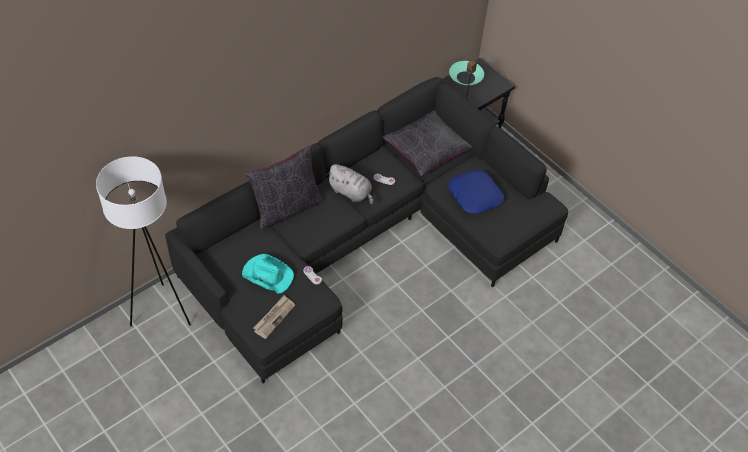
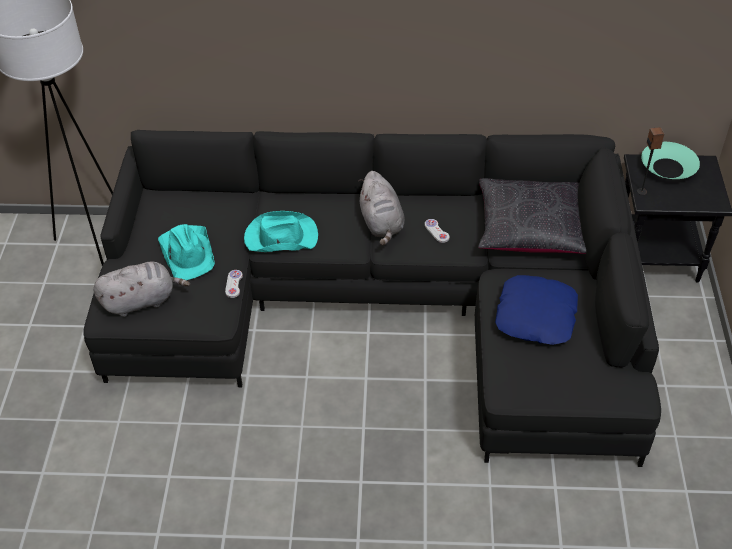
camera: 45 degrees right, 5 degrees down
(274, 317) = (142, 301): newspaper -> grey plush toy
(286, 208) = (289, 198): black pillow -> none
(307, 233) = (280, 237): none -> turquoise hat

